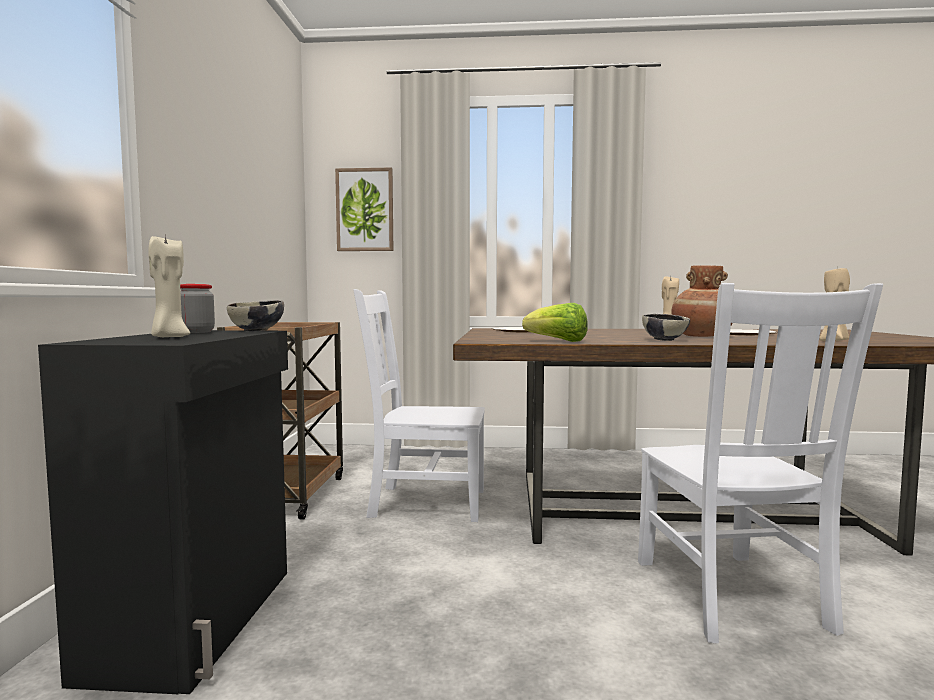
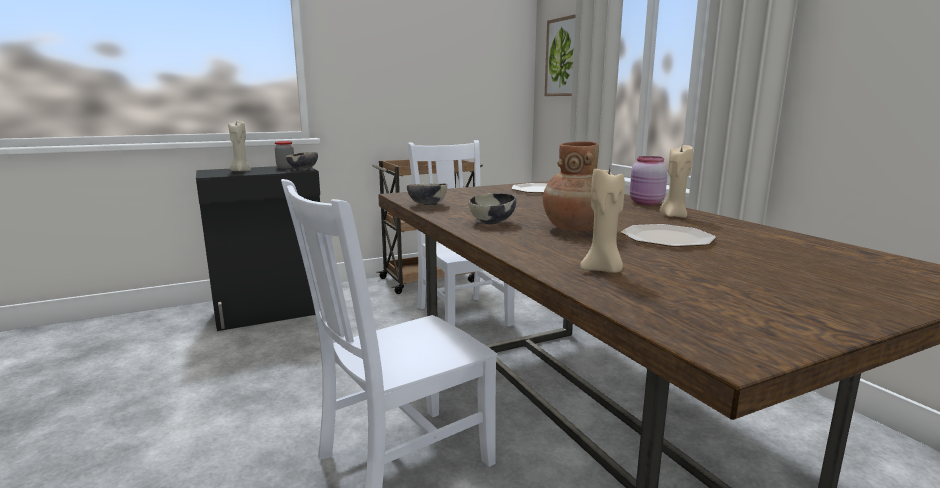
camera: 60 degrees right, 10 degrees up
(557, 341) = (427, 205): lettuce -> bowl
(614, 329) = (646, 203): none -> pink jar

